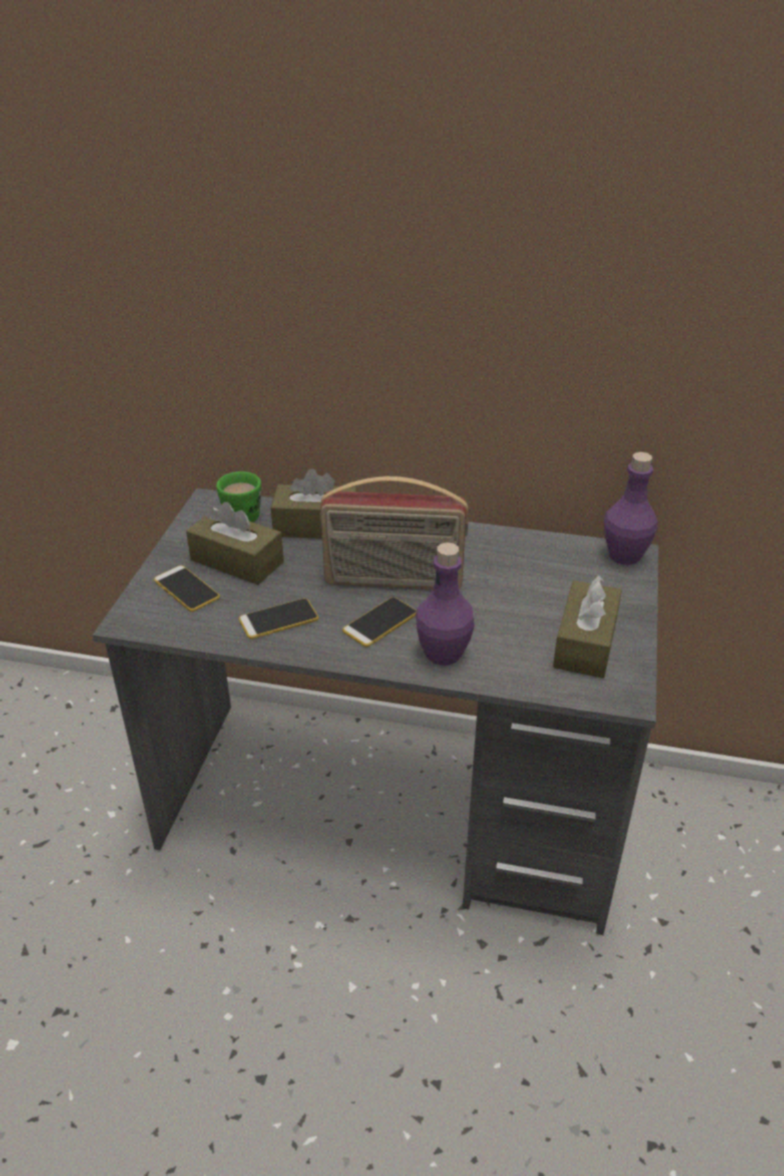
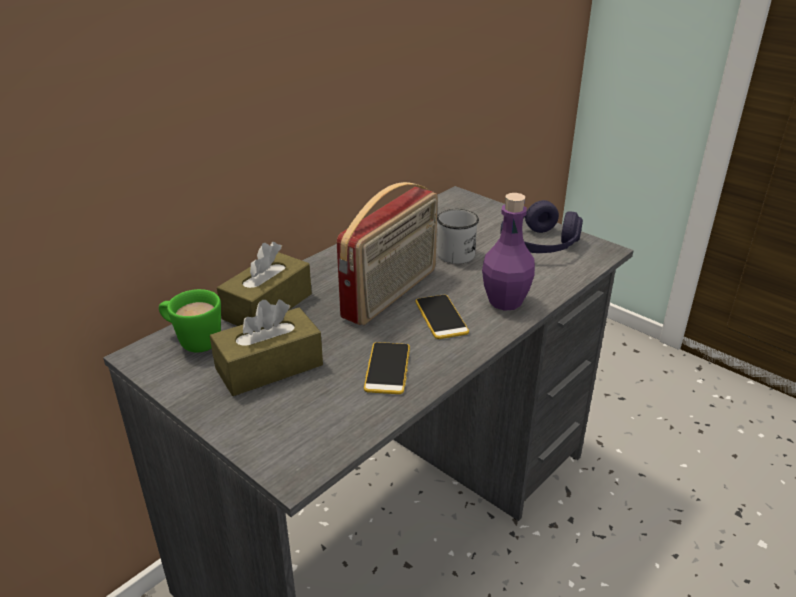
camera: 60 degrees left, 5 degrees down
(186, 589) = (280, 413): phone -> none
(510, 593) = (458, 251): none -> white mug
(585, 643) = (538, 244): brown tissue box -> purple headphones
(624, 555) = (455, 199): purple bottle -> none

